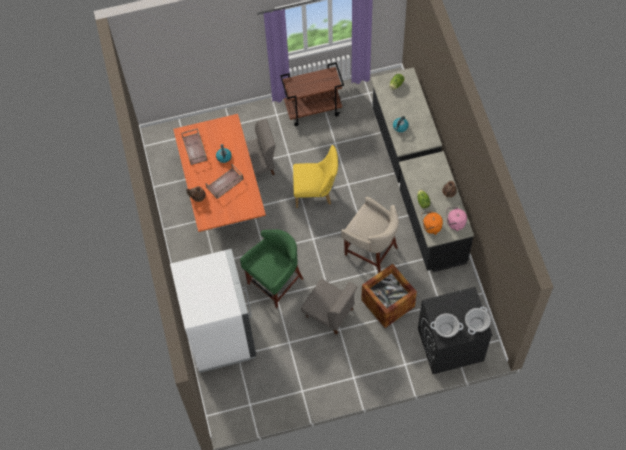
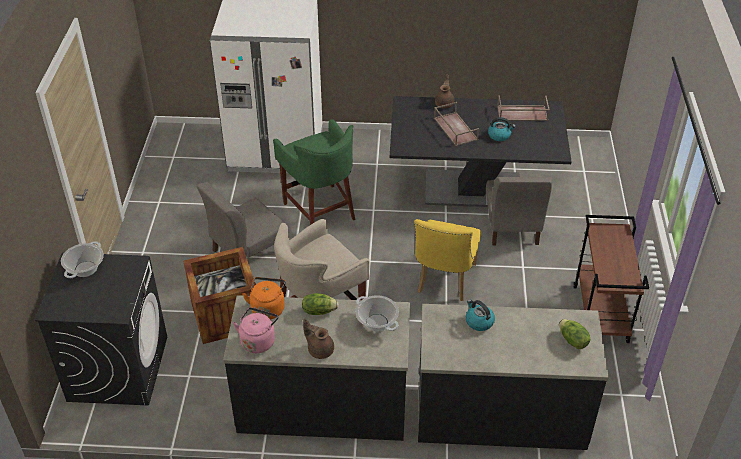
camera: 105 degrees right, 20 degrees down
(223, 197) = (472, 189): orange dining table -> black dining table
(476, 323) = (67, 306): cooking pot -> cooking pot (377, 322)

